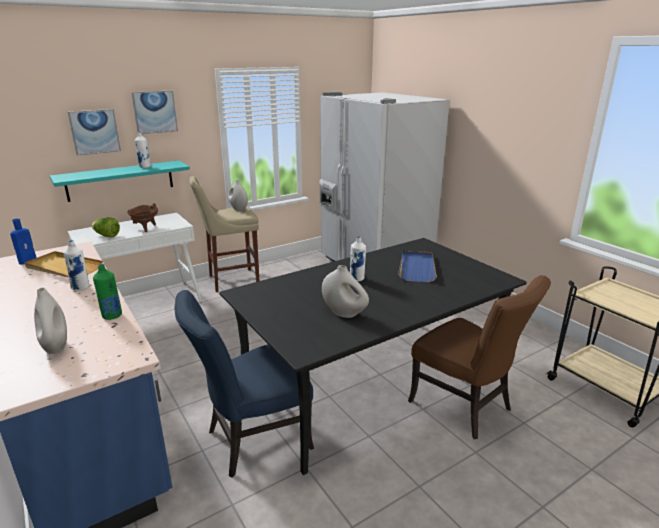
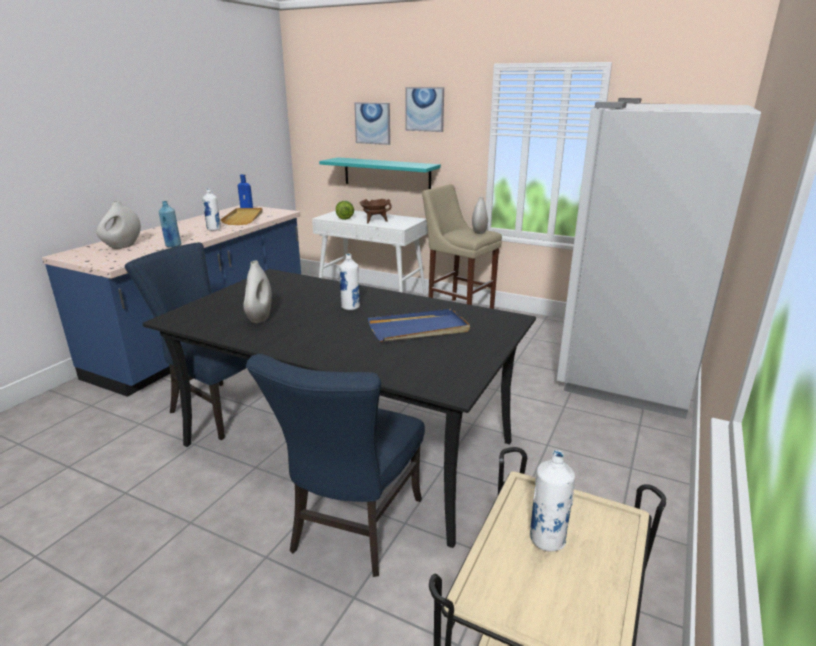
camera: 60 degrees right, 0 degrees up
(112, 316) = (173, 246): green bottle -> blue bottle
(145, 167) = (399, 163): white bottle -> white bottle (547, 539)
(465, 407) = (352, 529): brown chair -> blue chair

